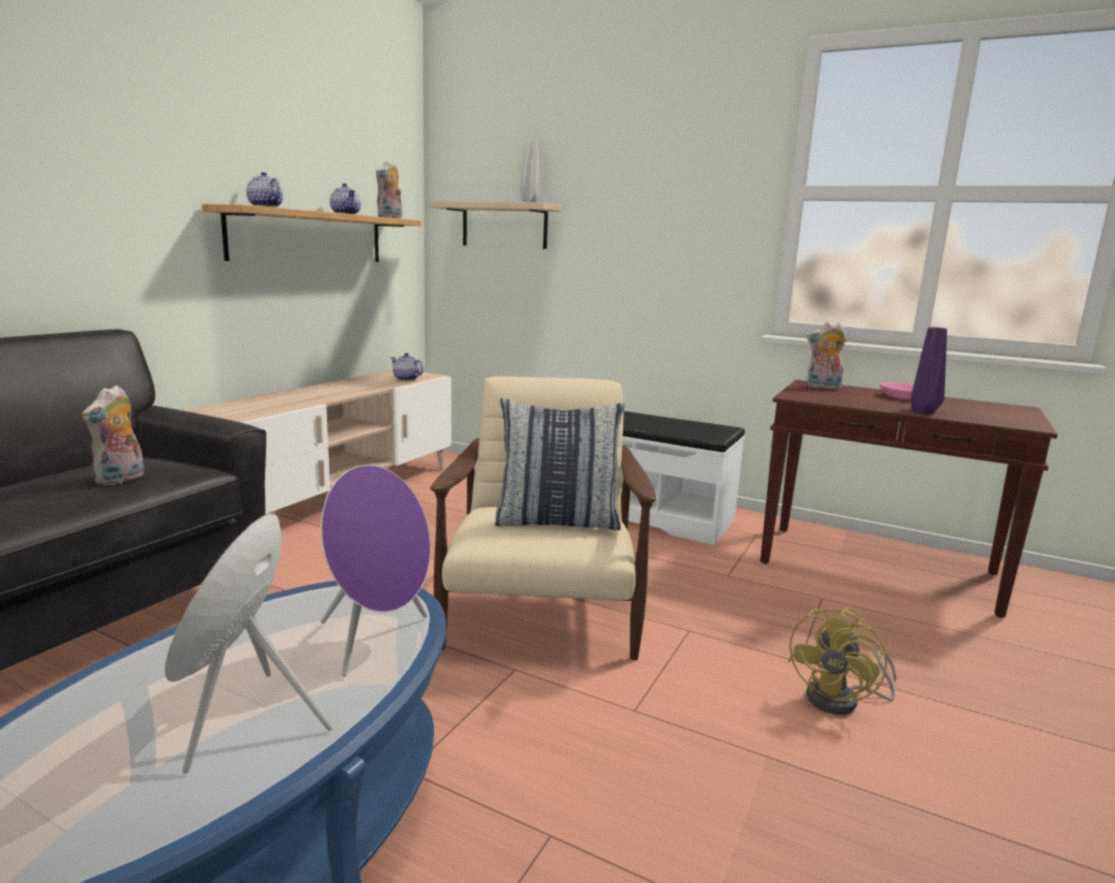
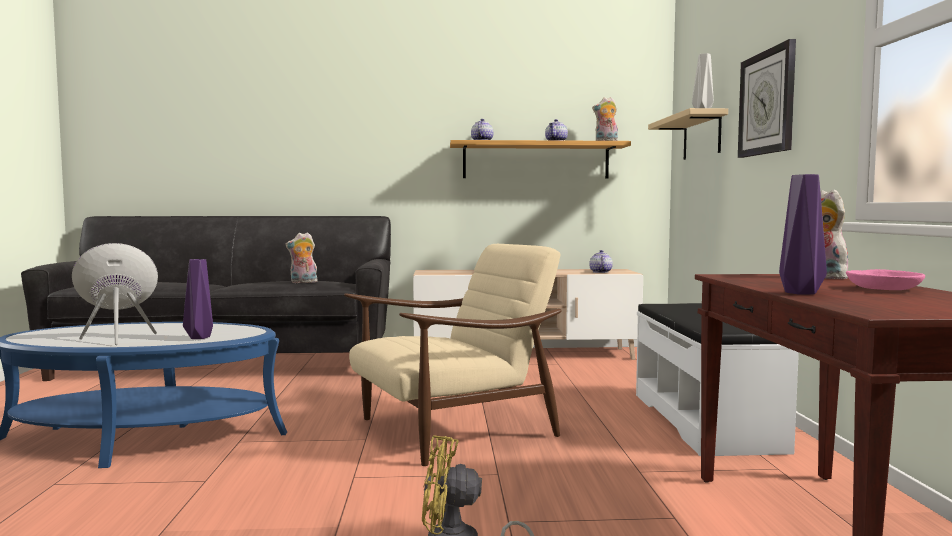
camera: 60 degrees right, 10 degrees down
(376, 640) = (199, 338): purple speaker -> purple vase
(557, 521) = (429, 343): pillow -> none
(638, 214) = (767, 103): none -> wall clock

